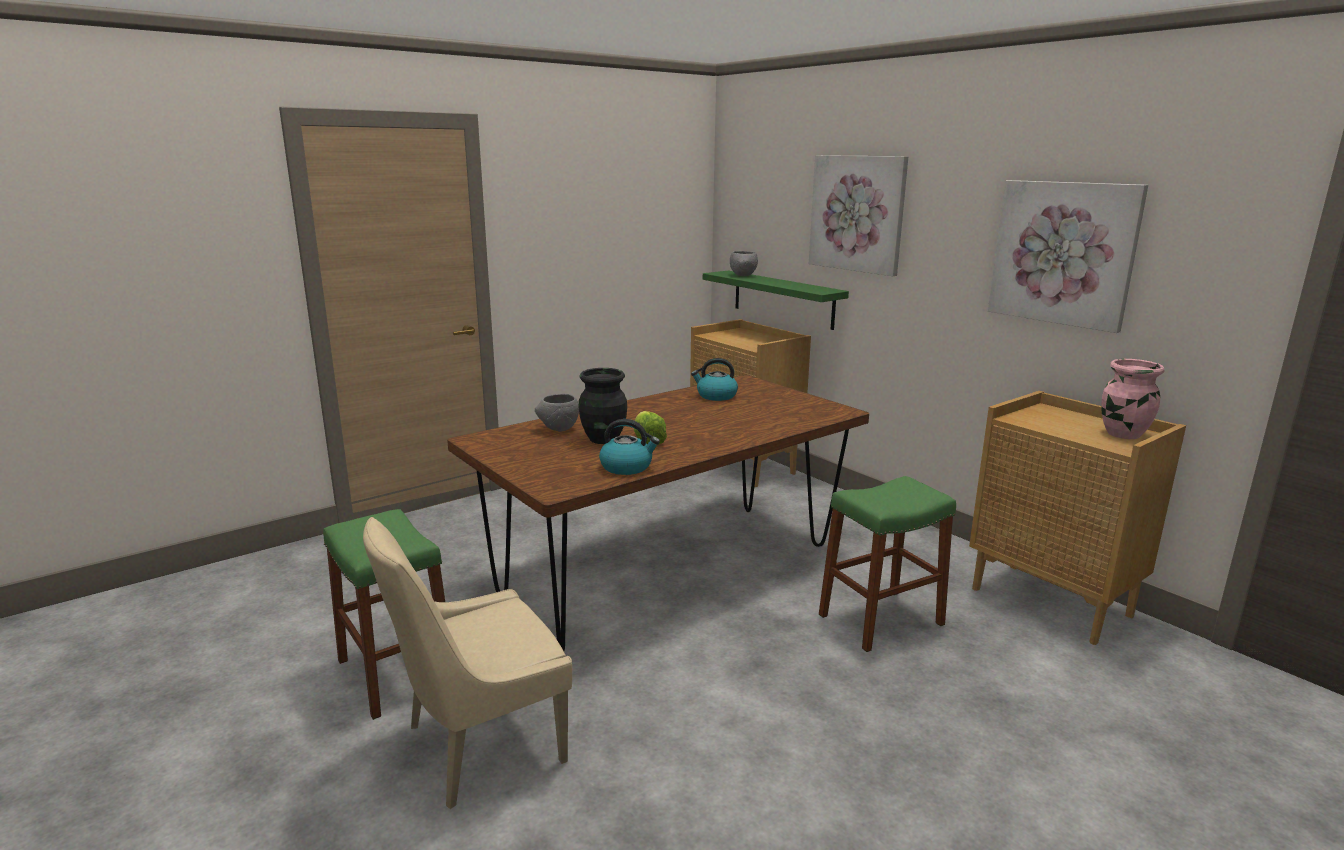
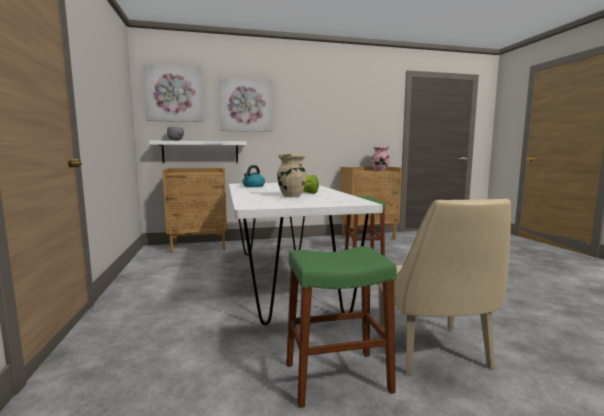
camera: 65 degrees left, 10 degrees down
(559, 429) = (261, 198): grey bowl -> none
(603, 439) = (291, 196): black vase -> beige vase
(627, 467) = (340, 196): kettle -> none
(669, 571) = (287, 279): brown dining table -> white dining table
(783, 299) = (200, 152): green shelf -> white shelf
(1063, 253) = (340, 116): picture -> picture (174, 93)

